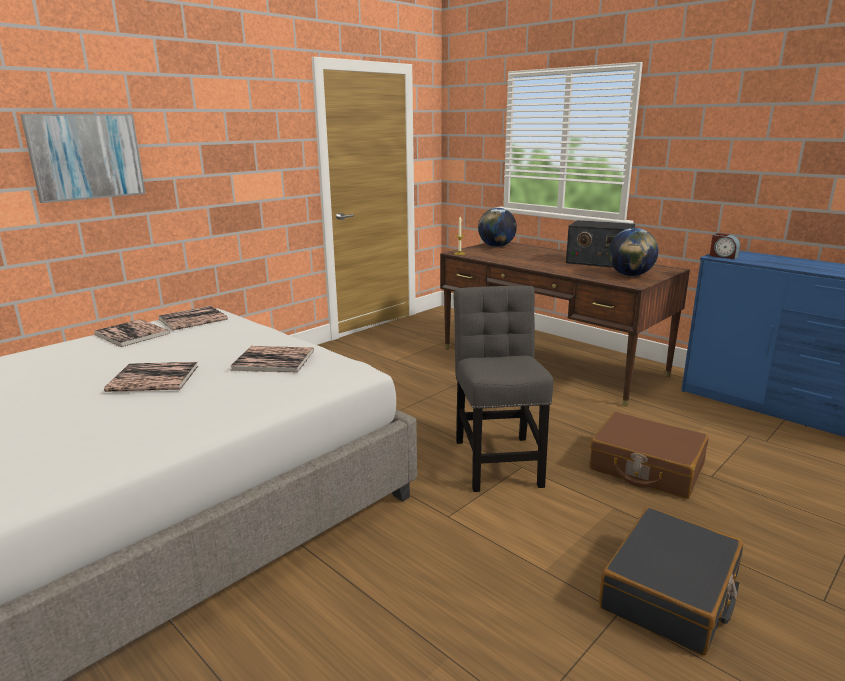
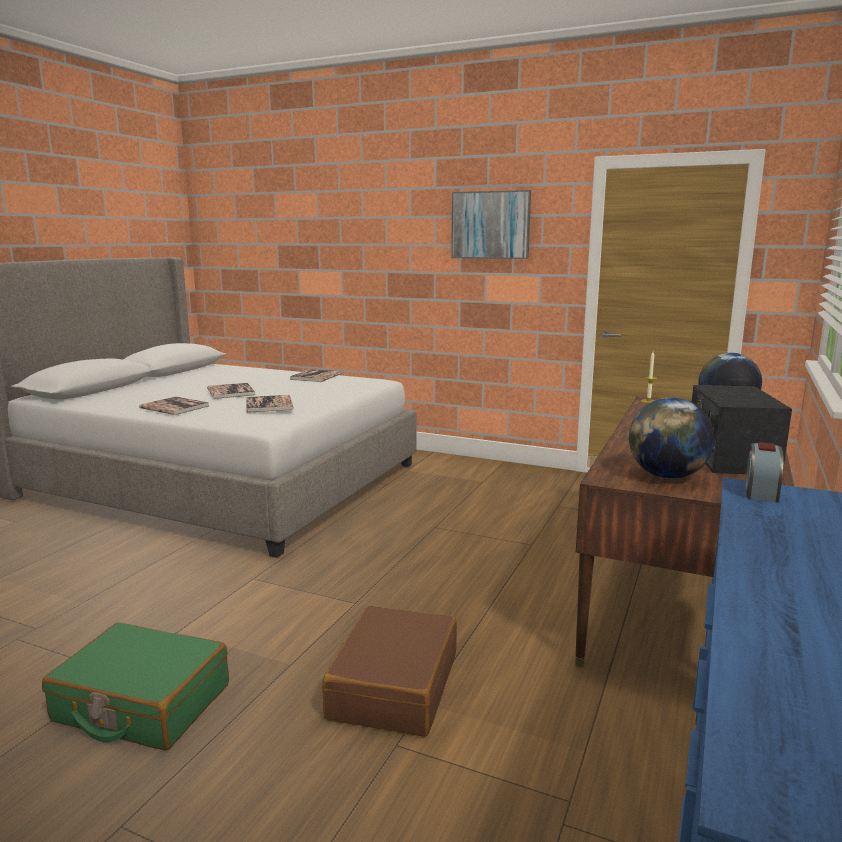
camera: 70 degrees right, 5 degrees down
(86, 156) = (374, 251): picture -> picture (490, 225)
(193, 319) = (356, 380): book -> book (174, 407)
(497, 459) = (365, 588): grey chair -> none
(670, 593) = (142, 703): black suitcase -> green suitcase

